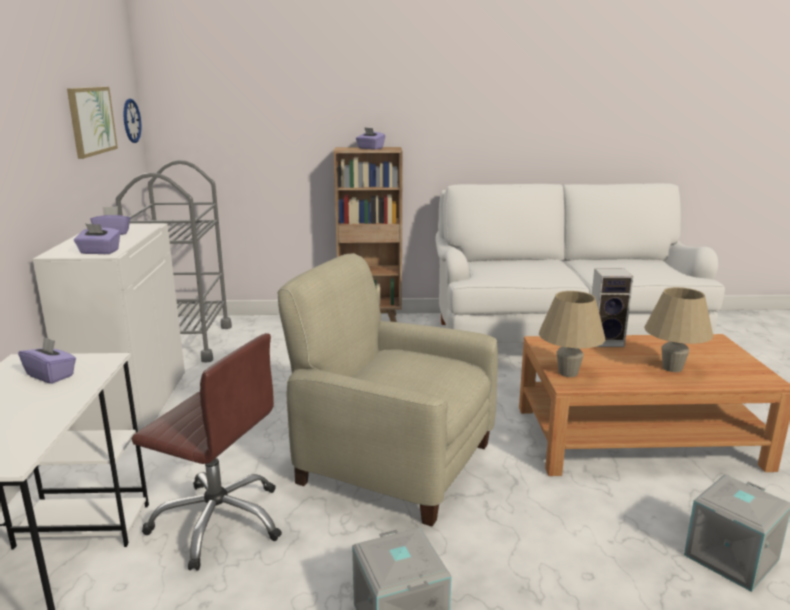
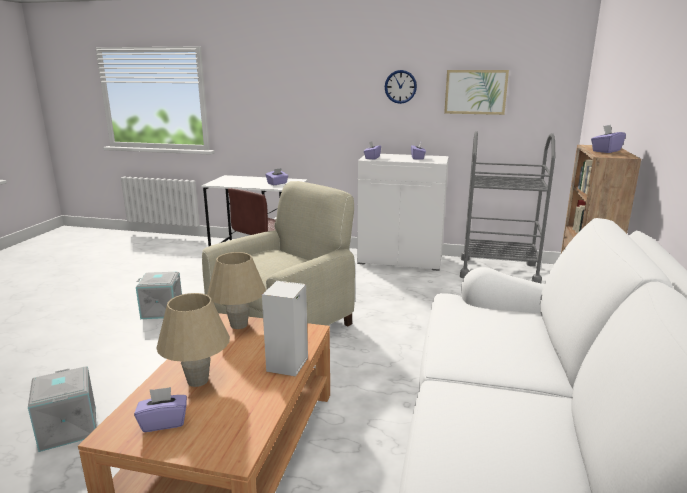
camera: 105 degrees right, 0 degrees up
(131, 121) = (554, 98): wall clock -> wall clock (400, 86)
(729, 367) = (164, 422): none -> purple tissue box

